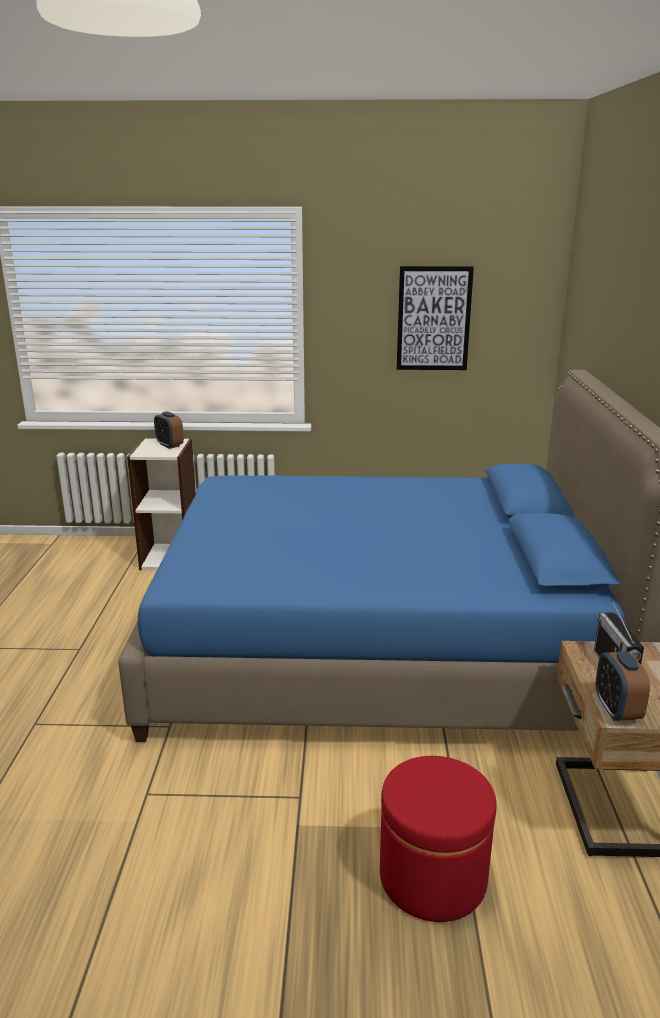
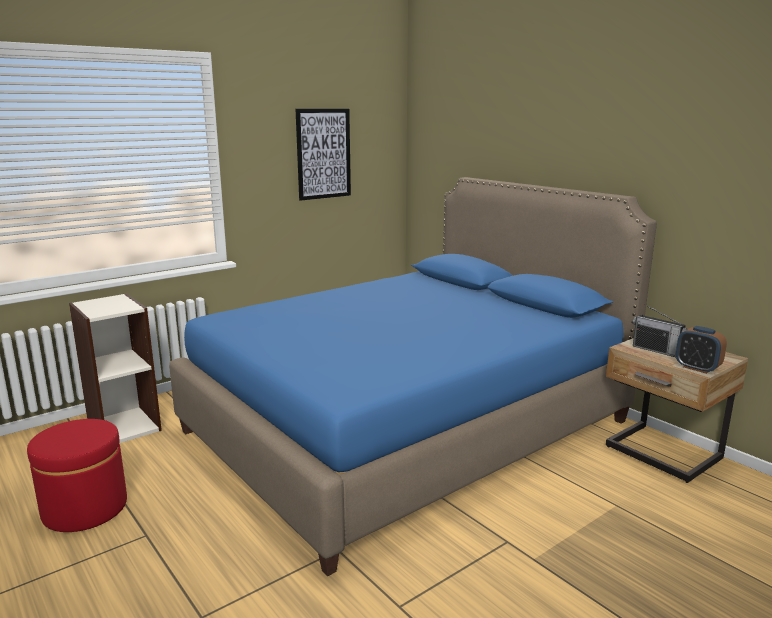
camera: 40 degrees left, 5 degrees down
(169, 445) = (115, 302): alarm clock -> none
(432, 877) = (646, 539): red ottoman -> red ottoman (85, 508)

